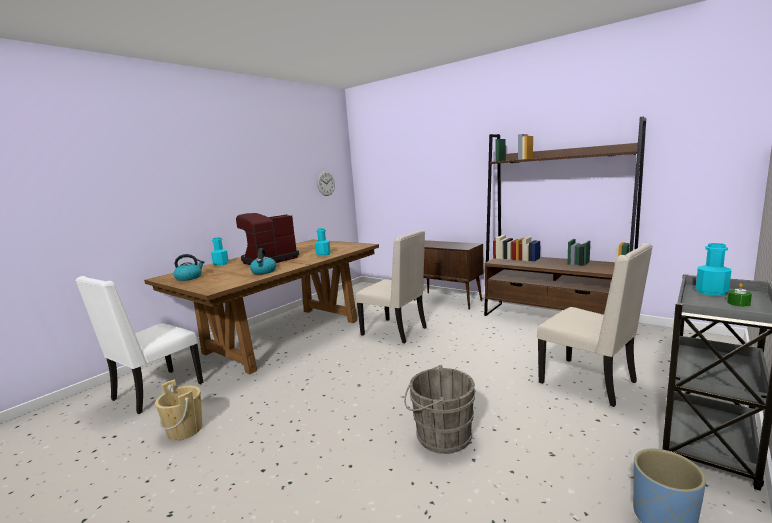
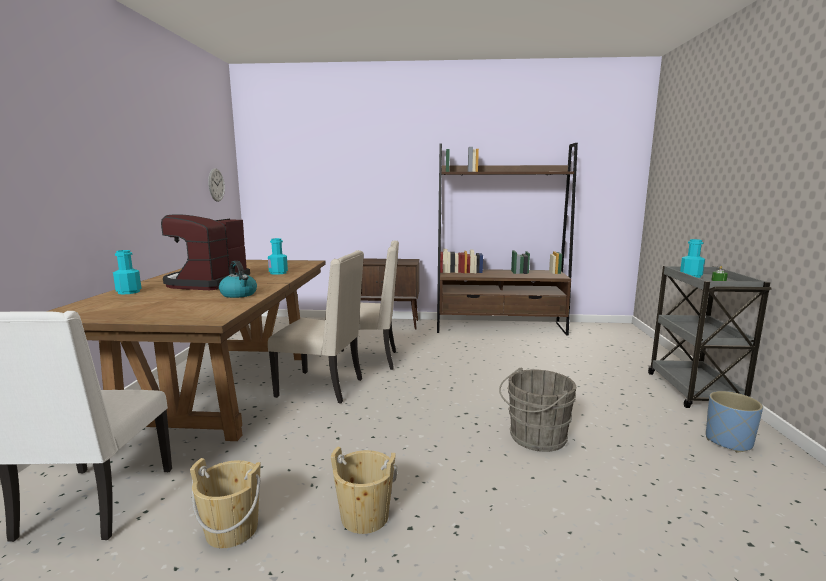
camera: 35 degrees left, 0 degrees up
(189, 278) = (117, 311): kettle -> none
(249, 451) = (365, 517): none -> beige bucket
(590, 382) = (585, 369): beige chair -> beige chair (322, 387)

